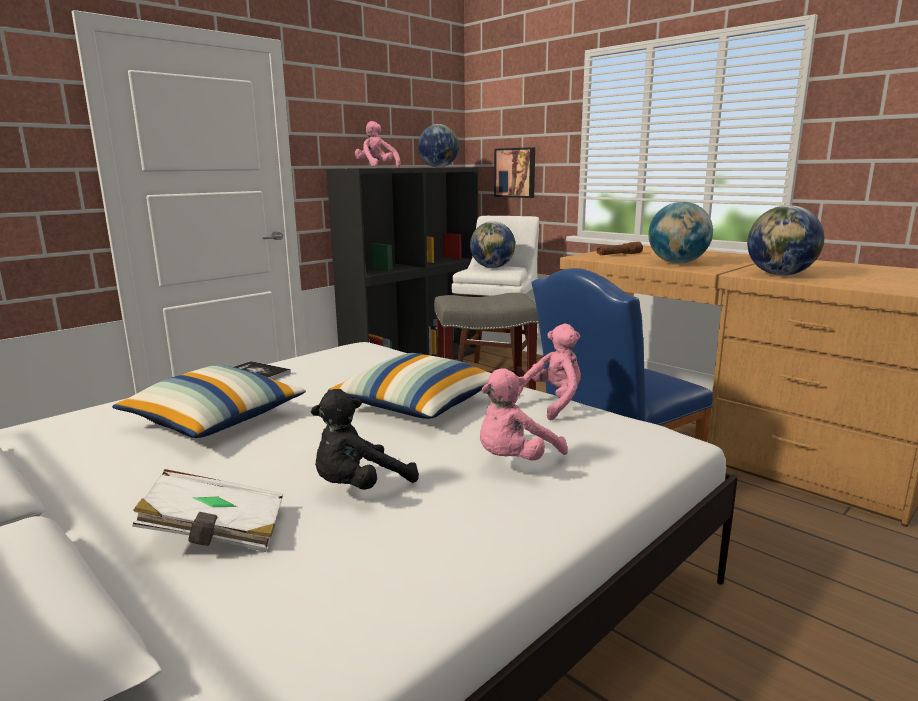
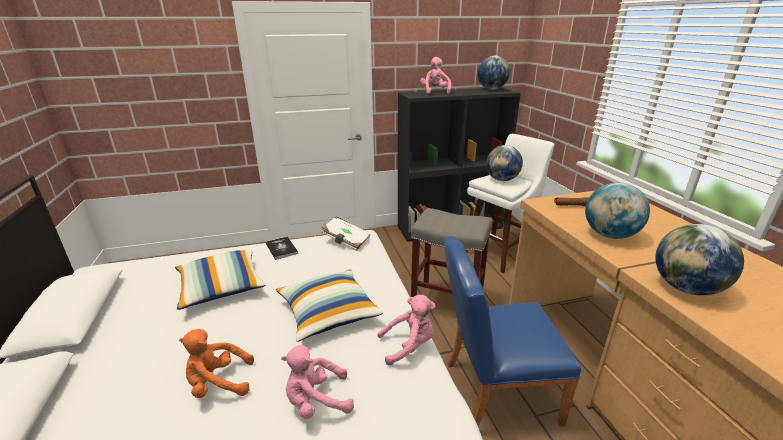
camera: 30 degrees right, 10 degrees up
(216, 534) = (127, 391): white book -> white book (346, 241)
(359, 487) = (218, 384): black plush toy -> orange plush toy
(515, 172) = (554, 98): picture -> none

